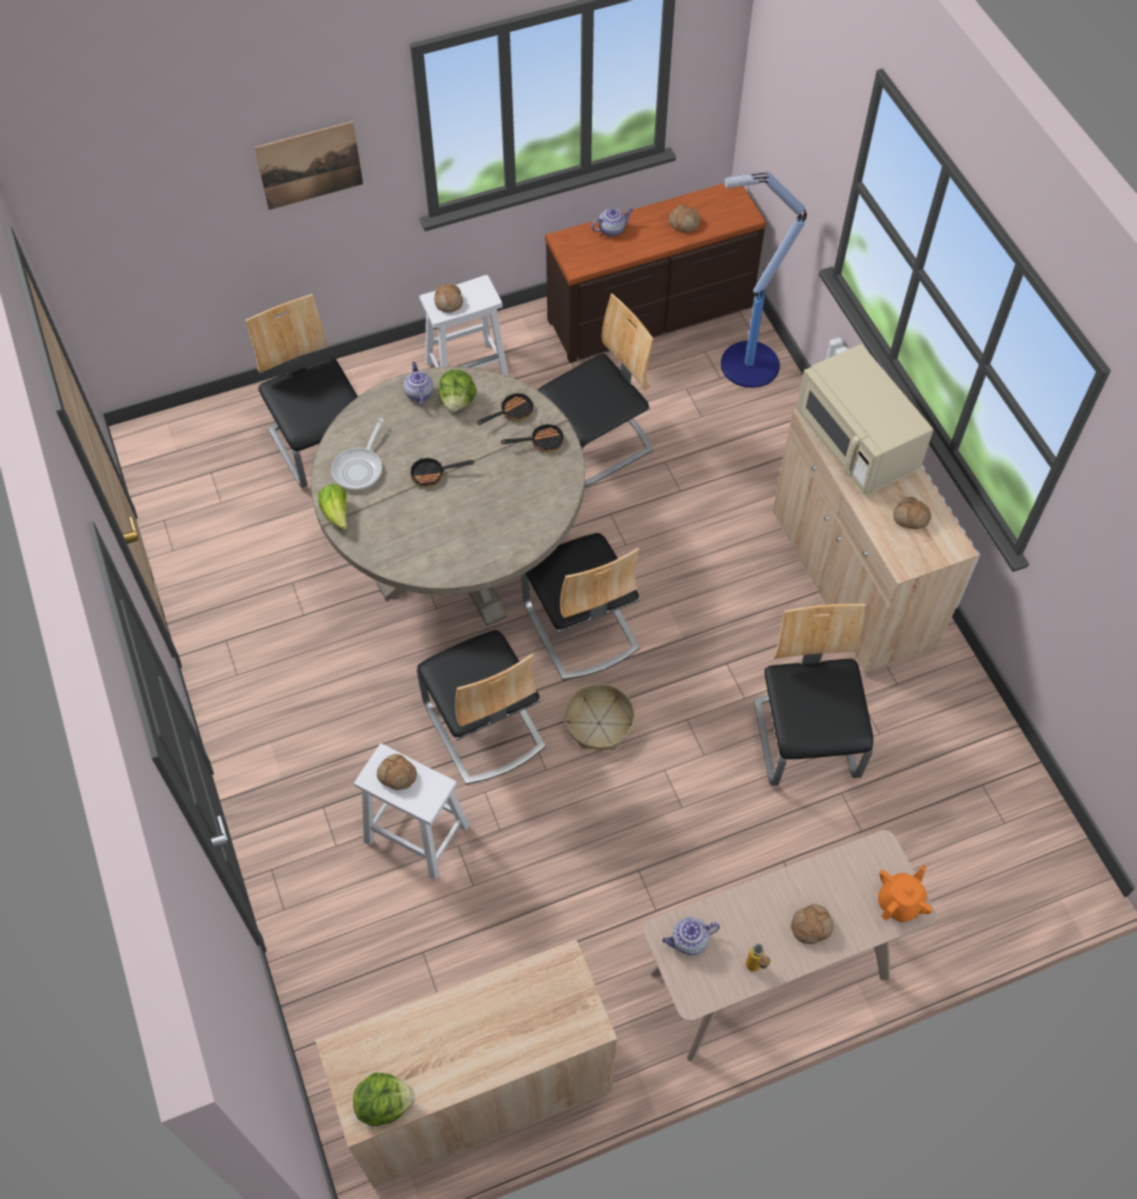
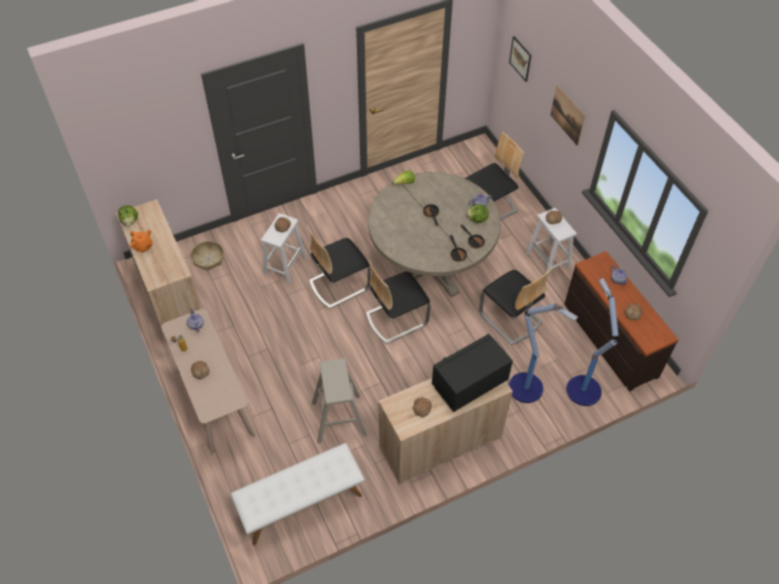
camera: 85 degrees right, 5 degrees down
(126, 208) = (520, 58): none -> picture
(360, 468) = (431, 188): frying pan -> none
(599, 723) = (343, 329): basket -> basket (208, 259)
(744, 440) = (527, 388): none -> floor lamp
(806, 739) = (339, 419): chair -> beige stool
(856, 443) = (469, 383): beige microwave -> black microwave
(900, 902) = (210, 407): orange teapot -> orange teapot (143, 246)
(986, 810) = (301, 504): none -> white bench

